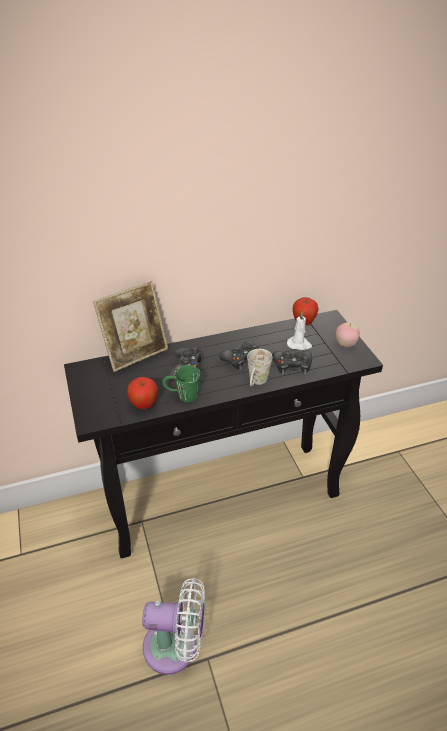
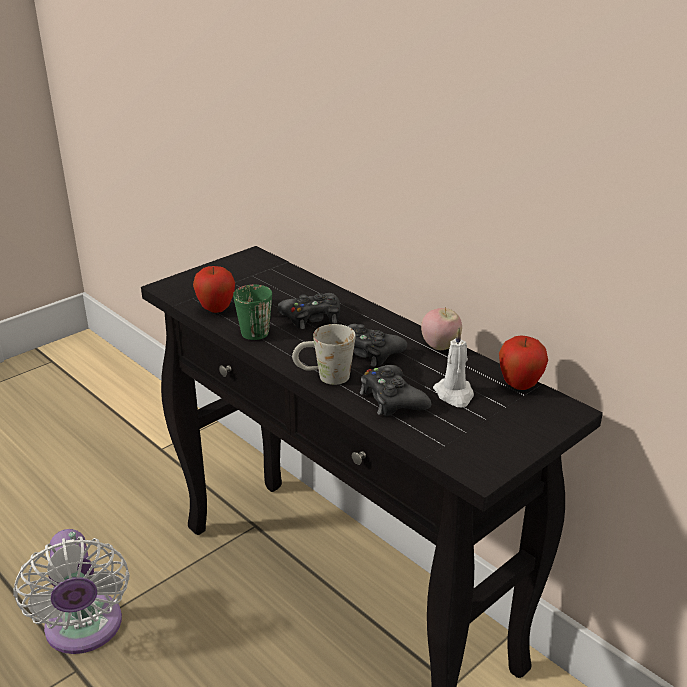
camera: 65 degrees right, 10 degrees down
(136, 354) = (310, 278): picture frame -> none
(345, 345) = (502, 441): apple -> apple (440, 347)

